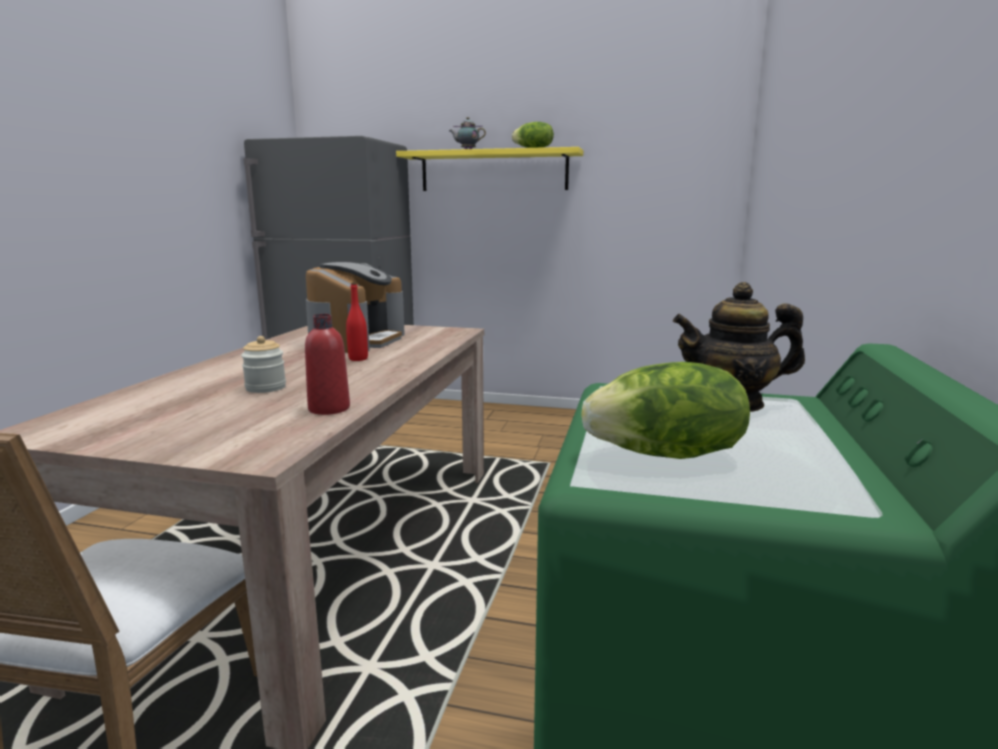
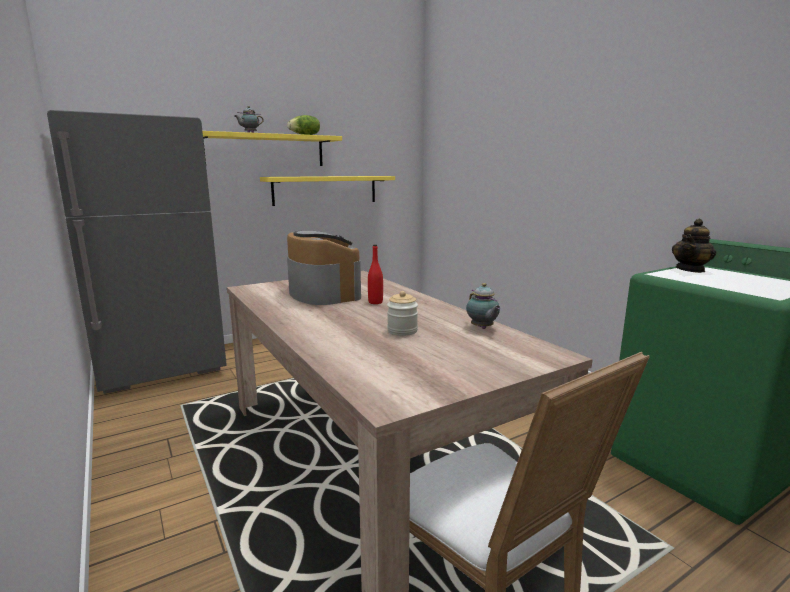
camera: 45 degrees left, 0 degrees up
(329, 409) = (482, 328): red bottle -> teapot
(571, 223) = (325, 190): none -> yellow shelf
(667, 455) = (753, 287): lettuce -> none

